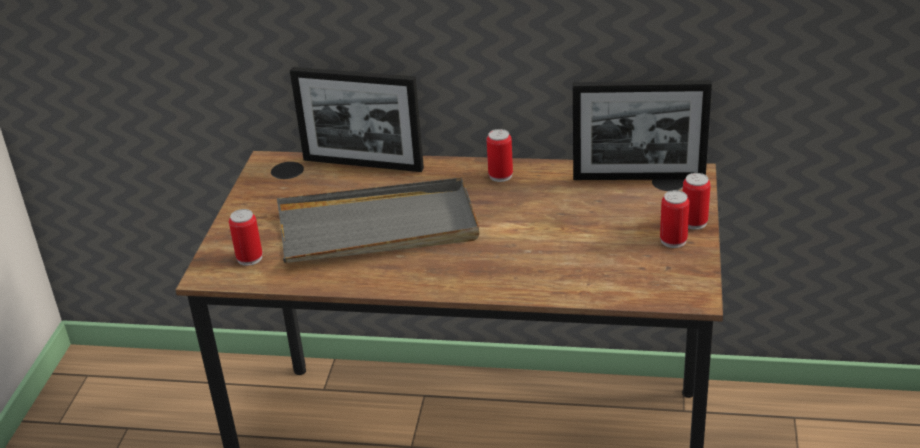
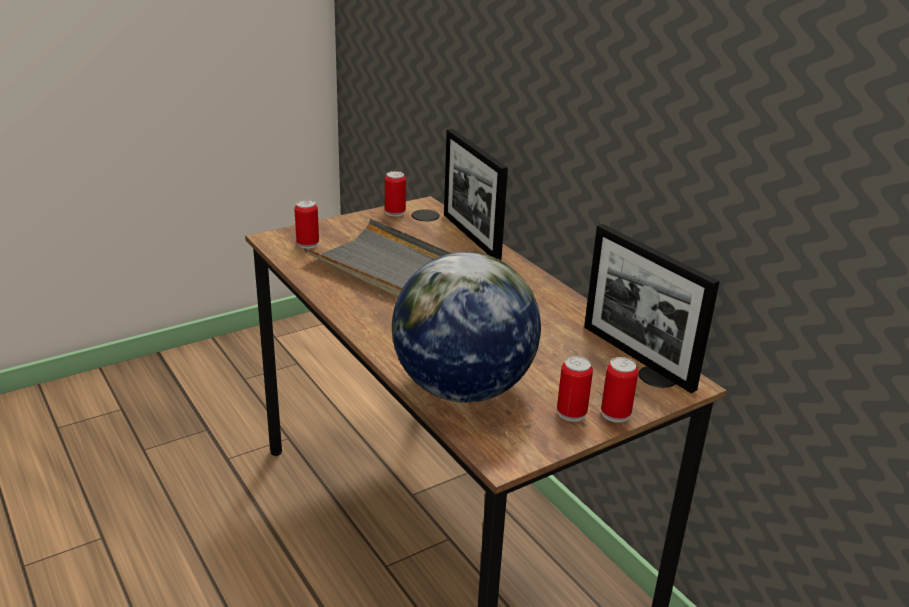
camera: 45 degrees right, 5 degrees down
(500, 175) = (540, 294): can -> can (395, 212)
(589, 275) = (462, 388): none -> globe

